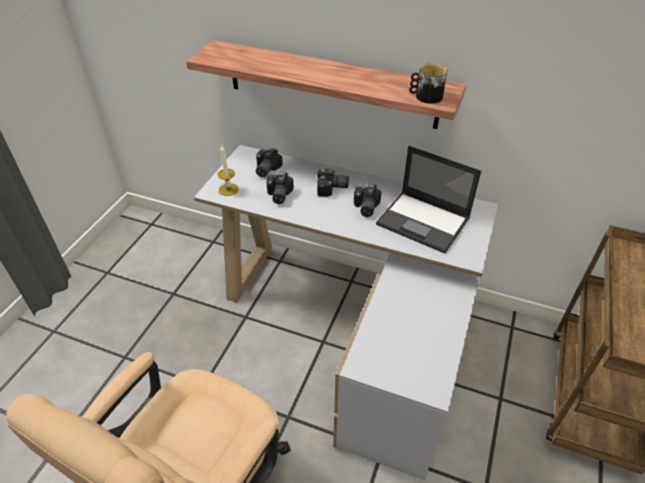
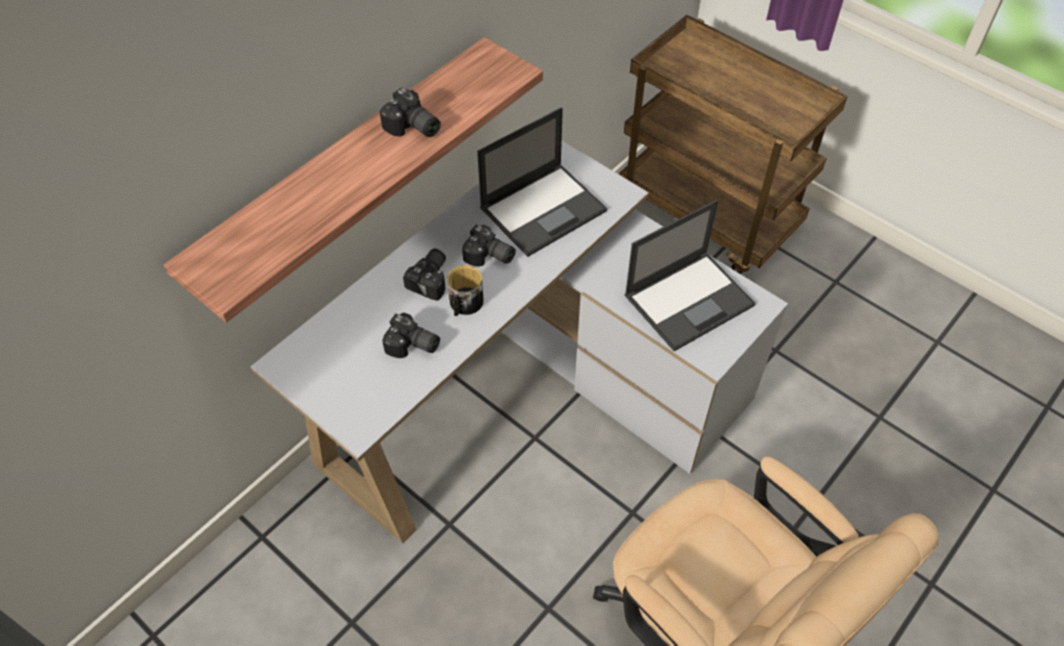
camera: 70 degrees left, 10 degrees up
(228, 189) = (365, 406): candle -> none
(265, 169) = (341, 347): camera -> camera (412, 128)
(410, 338) = (690, 299): none -> laptop
(425, 96) = (495, 81): mug -> mug (464, 304)

